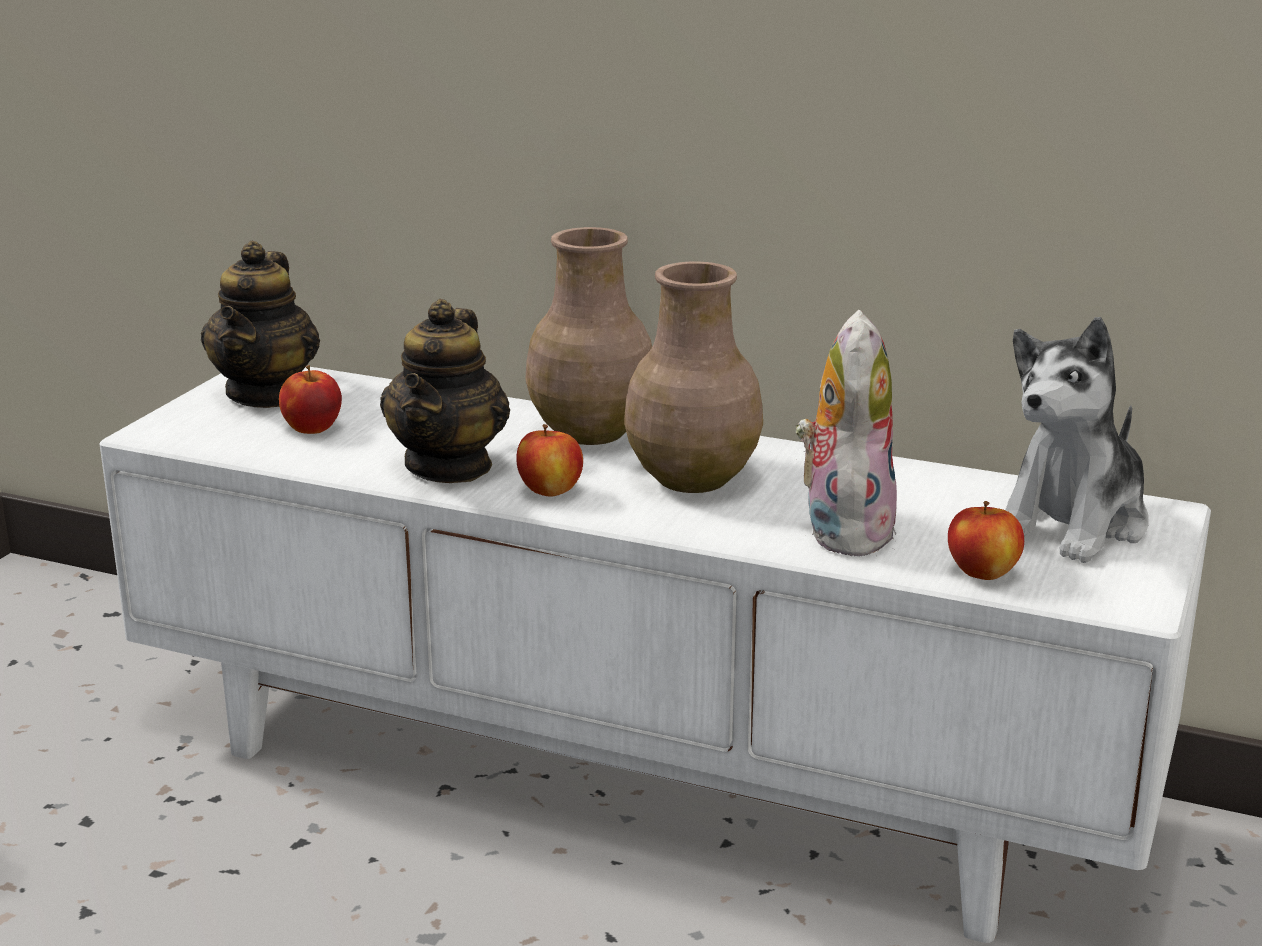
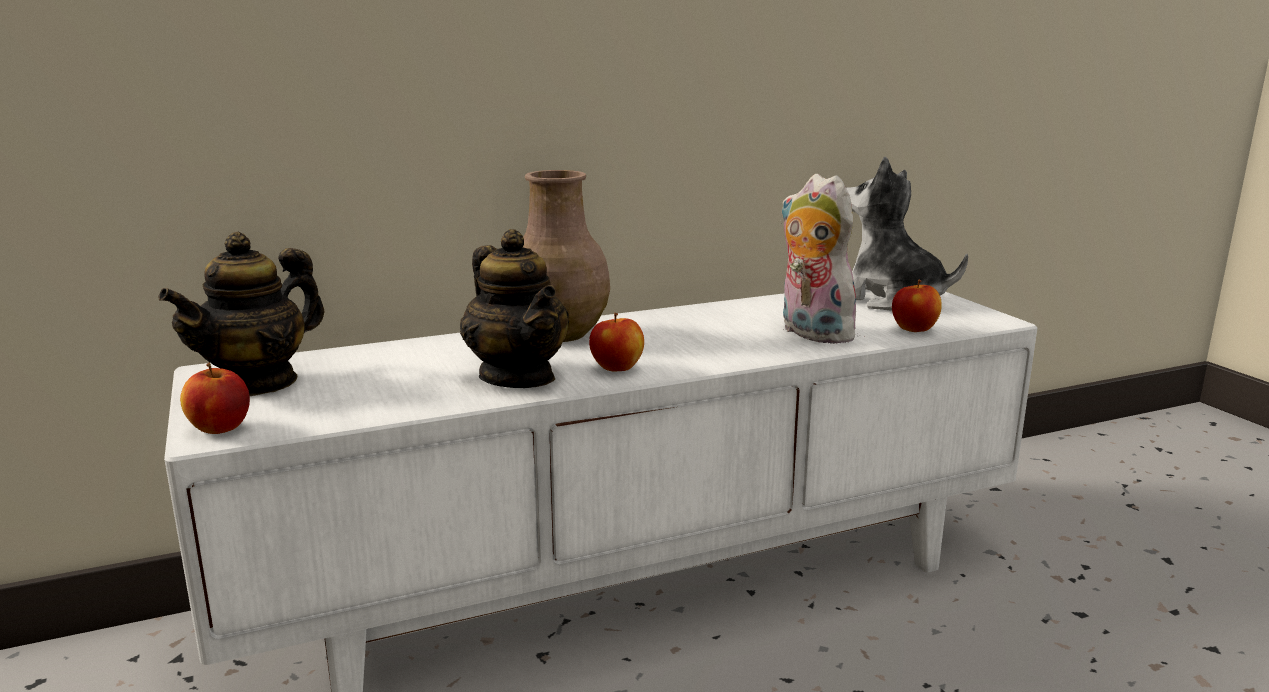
camera: 45 degrees left, 5 degrees down
(267, 394) = (258, 382): teapot -> teapot turned 75 degrees clockwise
(312, 429) = (356, 390): apple -> apple (220, 428)
(691, 479) = (678, 337): brown vase -> none
(1073, 524) = (889, 299): plush toy -> plush toy turned 135 degrees clockwise

